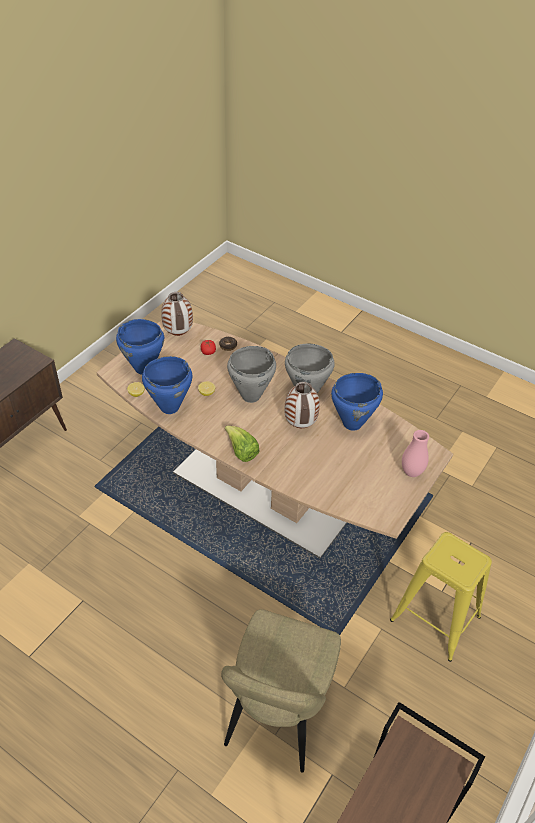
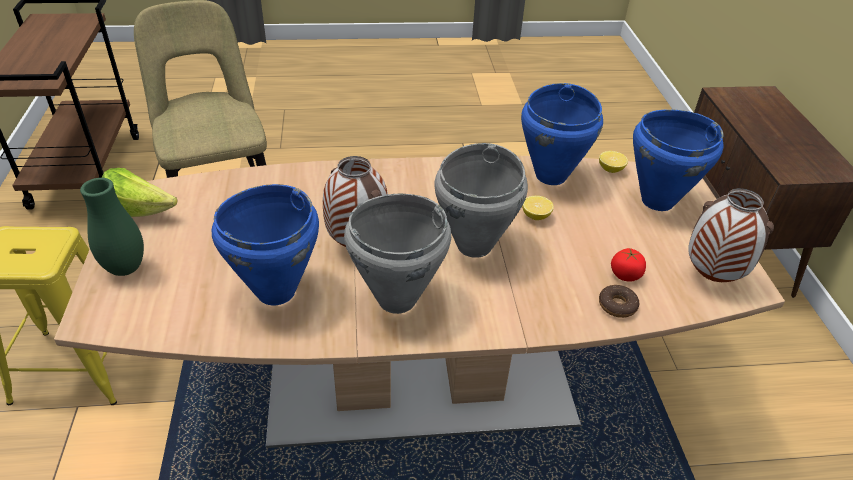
camera: 140 degrees right, 5 degrees down
(241, 451) = (399, 175): lettuce -> lettuce (139, 212)
(411, 472) = (125, 268): pink vase -> green vase

